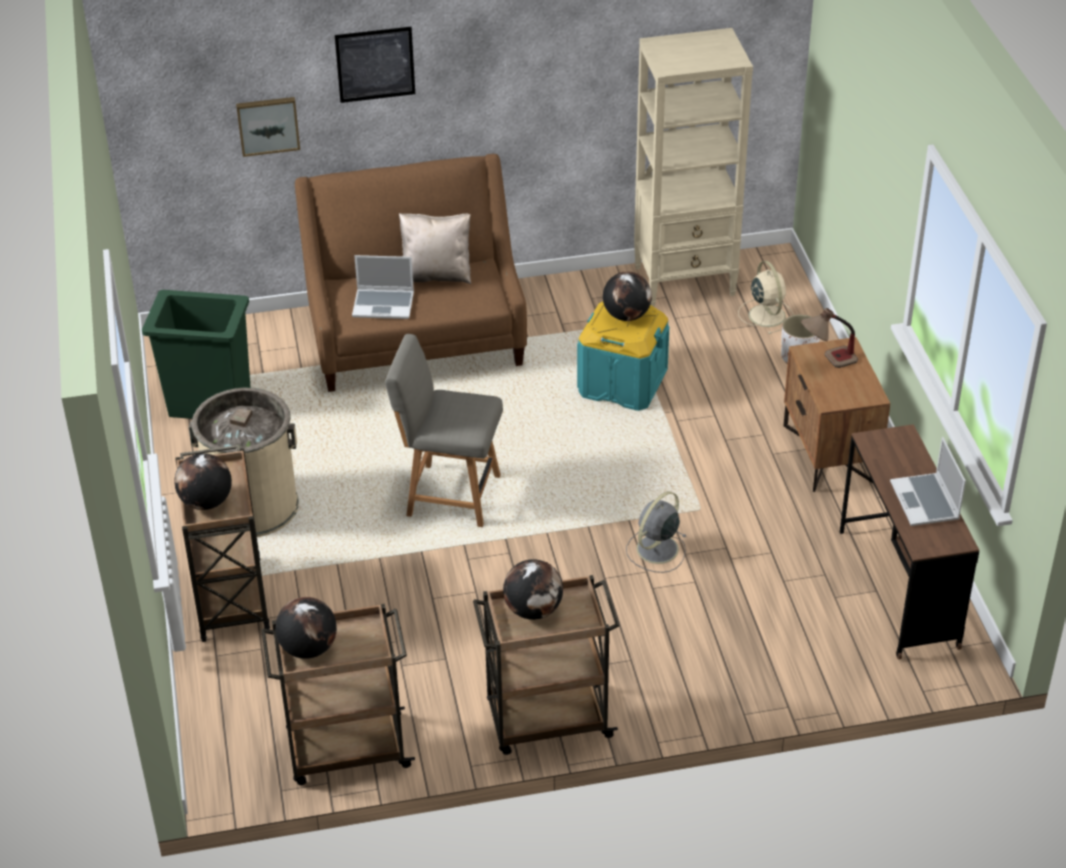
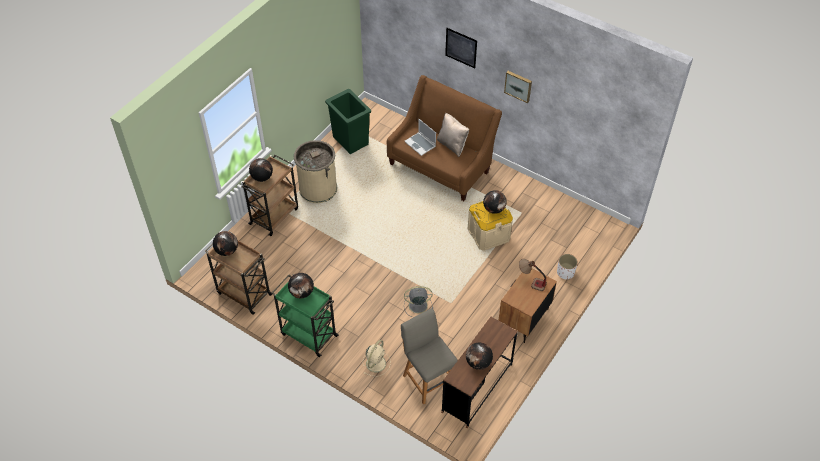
camera: 45 degrees right, 10 degrees up
(268, 125) = (417, 48): picture -> picture (518, 86)
(449, 495) = (379, 232): grey chair -> grey chair (428, 379)
(546, 720) = (308, 334): brown cart -> green cart
(622, 383) = (488, 234): turquoise storage box -> beige storage box
(685, 281) = (565, 211): beige bookcase -> none
(766, 314) = (577, 246): beige fan -> beige fan (376, 363)
(926, 502) = (478, 363): laptop -> globe

